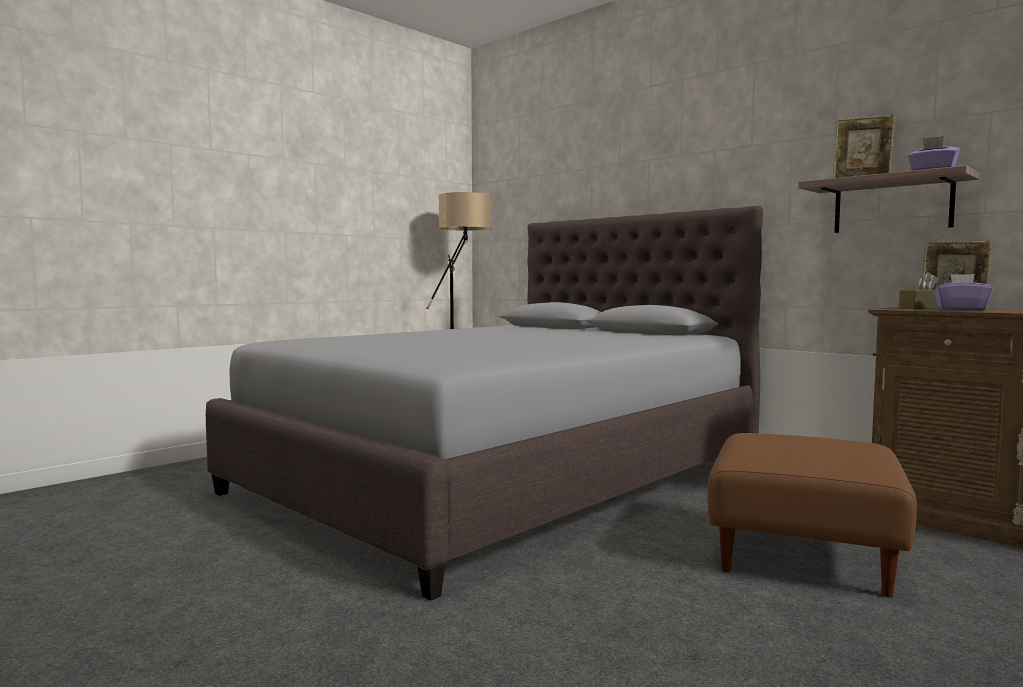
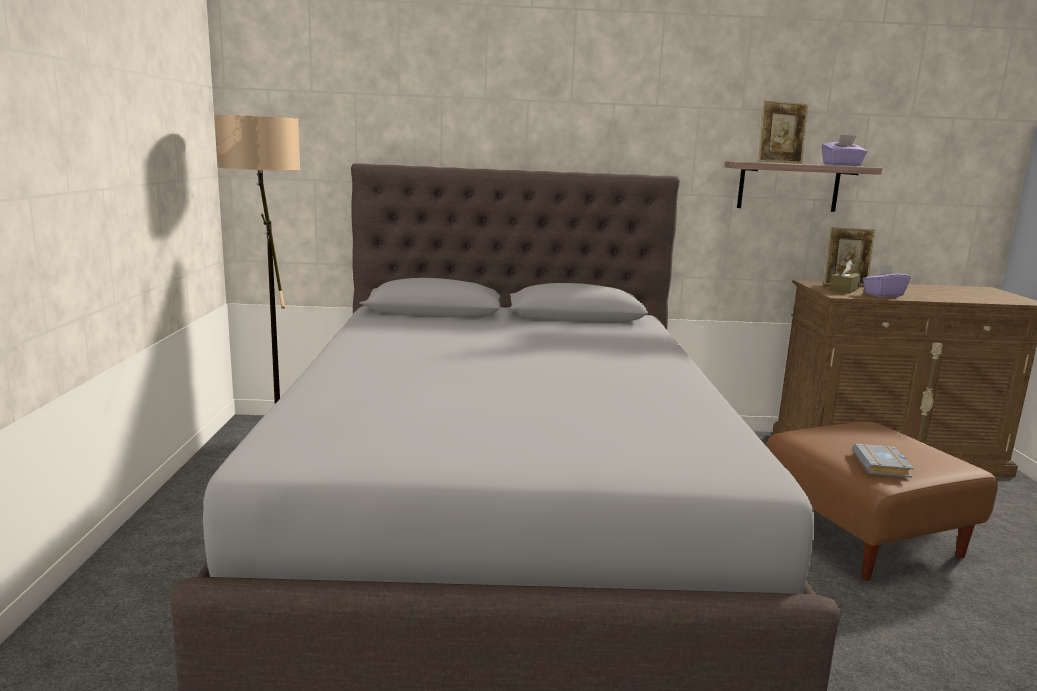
camera: 45 degrees left, 10 degrees up
(769, 455) = (883, 465): none -> grey book

